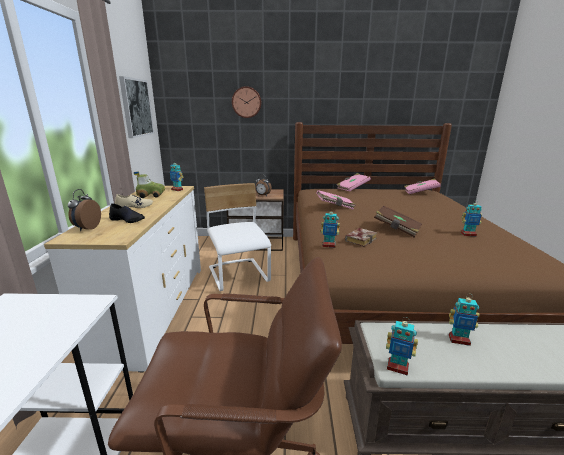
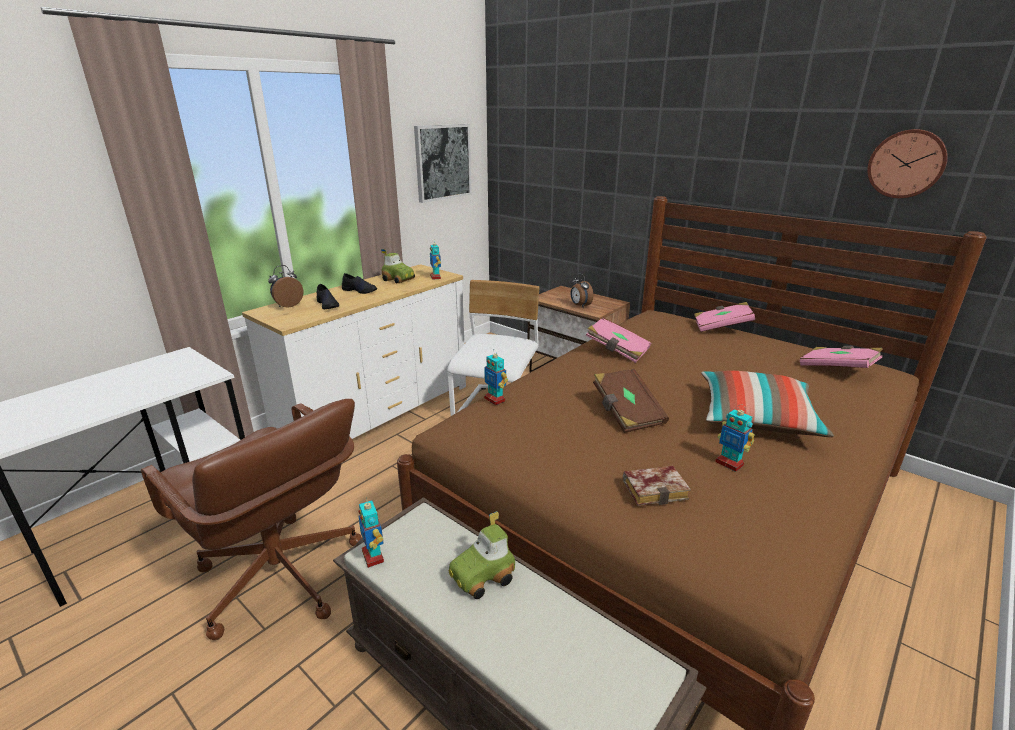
camera: 40 degrees right, 5 degrees up
(134, 207) = (360, 290): beige shoe -> black shoe
(246, 102) = (593, 157): wall clock -> wall clock (906, 164)
(360, 239) = (545, 407): book -> book (656, 489)
(438, 216) = (756, 418): none -> pillow
(459, 340) = (482, 577): toy robot -> toy car

